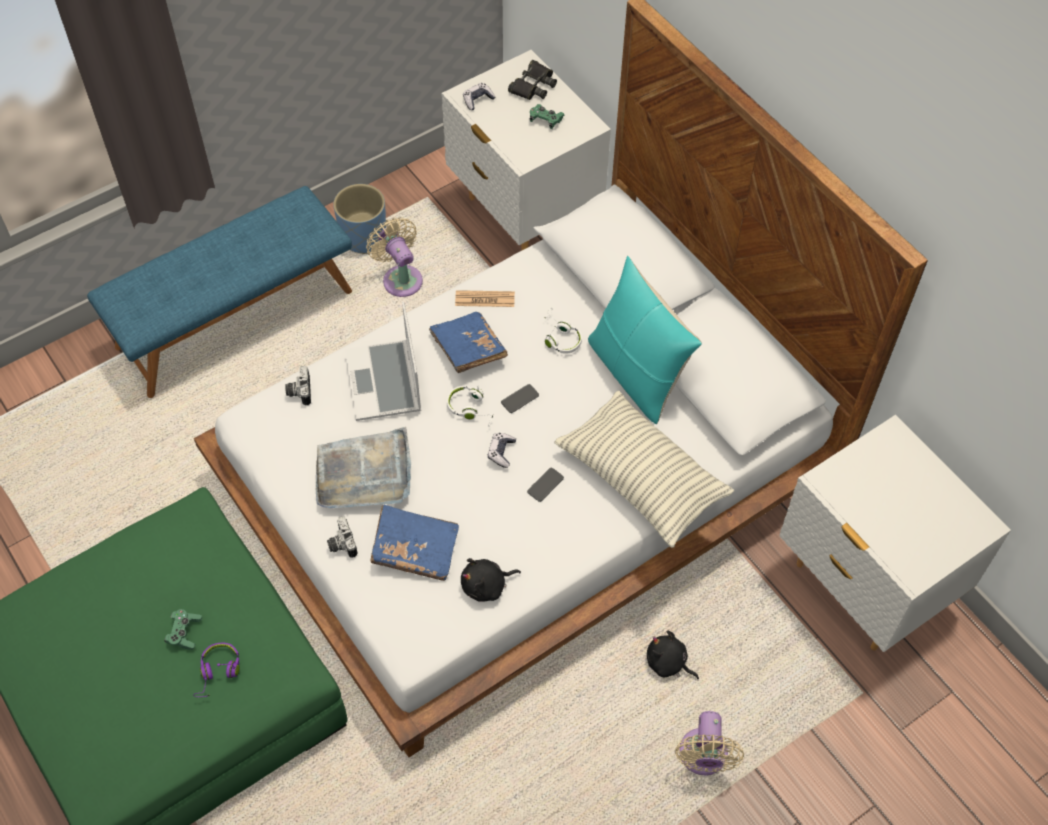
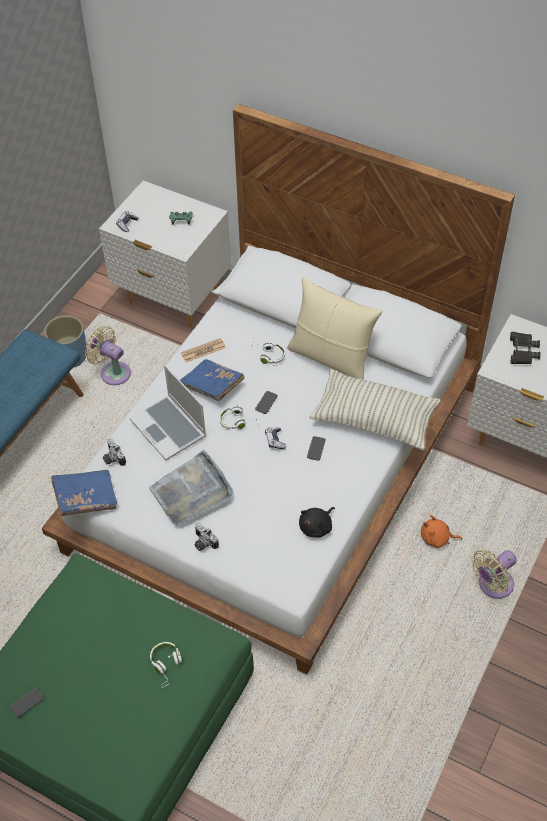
camera: 25 degrees left, 5 degrees down
(45, 641) = (26, 702): none -> phone
(184, 633) = (126, 650): green game controller -> none
(218, 672) = (166, 665): purple headphones -> white headphones
(415, 549) = (256, 525): blue book -> blue book (85, 498)
(533, 85) = (159, 202): black binoculars -> black binoculars (522, 351)
(636, 373) = (331, 357): turquoise pillow -> beige pillow
(668, 663) = (437, 538): black plush toy -> orange plush toy
(702, 758) = (493, 586): beige fan -> beige fan turned 75 degrees clockwise

